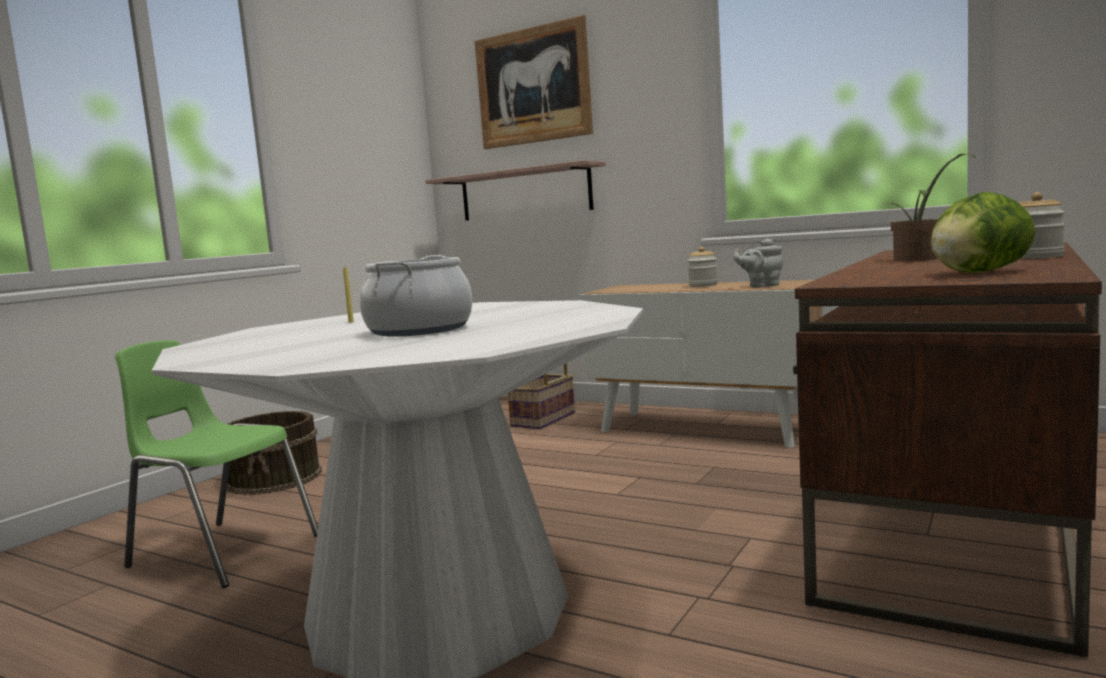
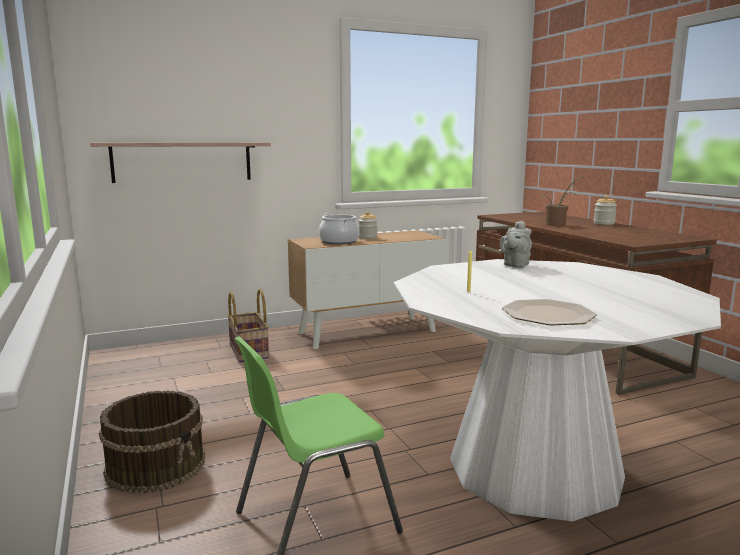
camera: 55 degrees left, 5 degrees up
(261, 343) = (548, 314): none -> plate
(420, 330) = (570, 289): cooking pot -> cooking pot (339, 242)
(533, 86) = (194, 69): picture -> none
(761, 286) = (412, 236): grey teapot -> grey teapot (515, 265)
(977, 272) = (648, 235): lettuce -> none

